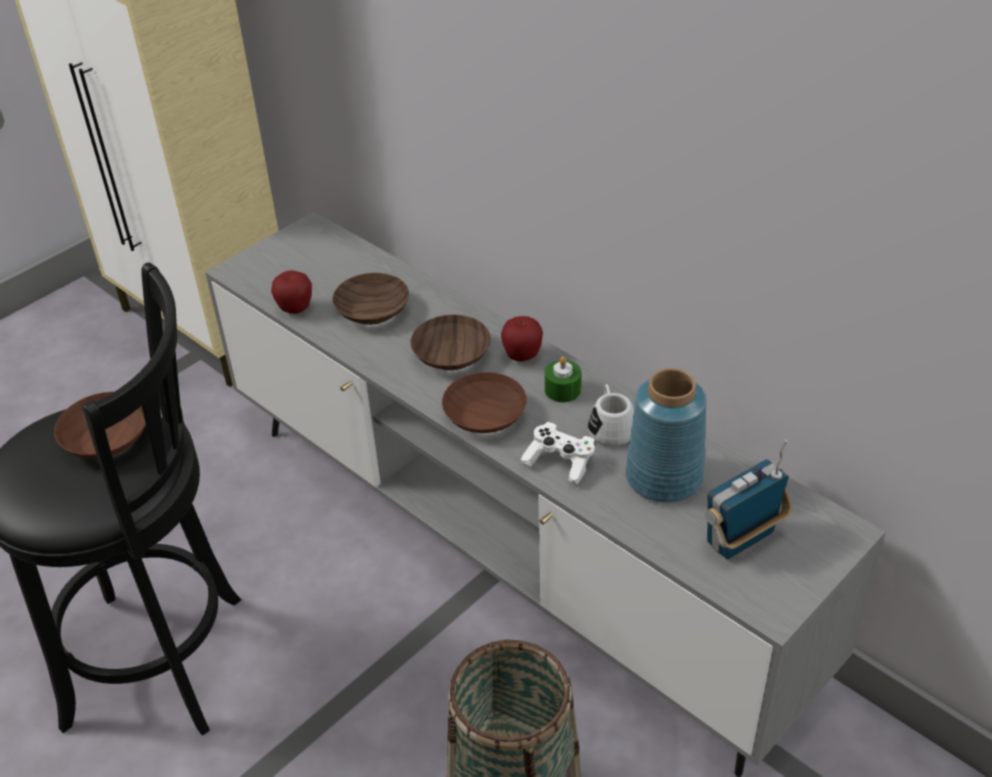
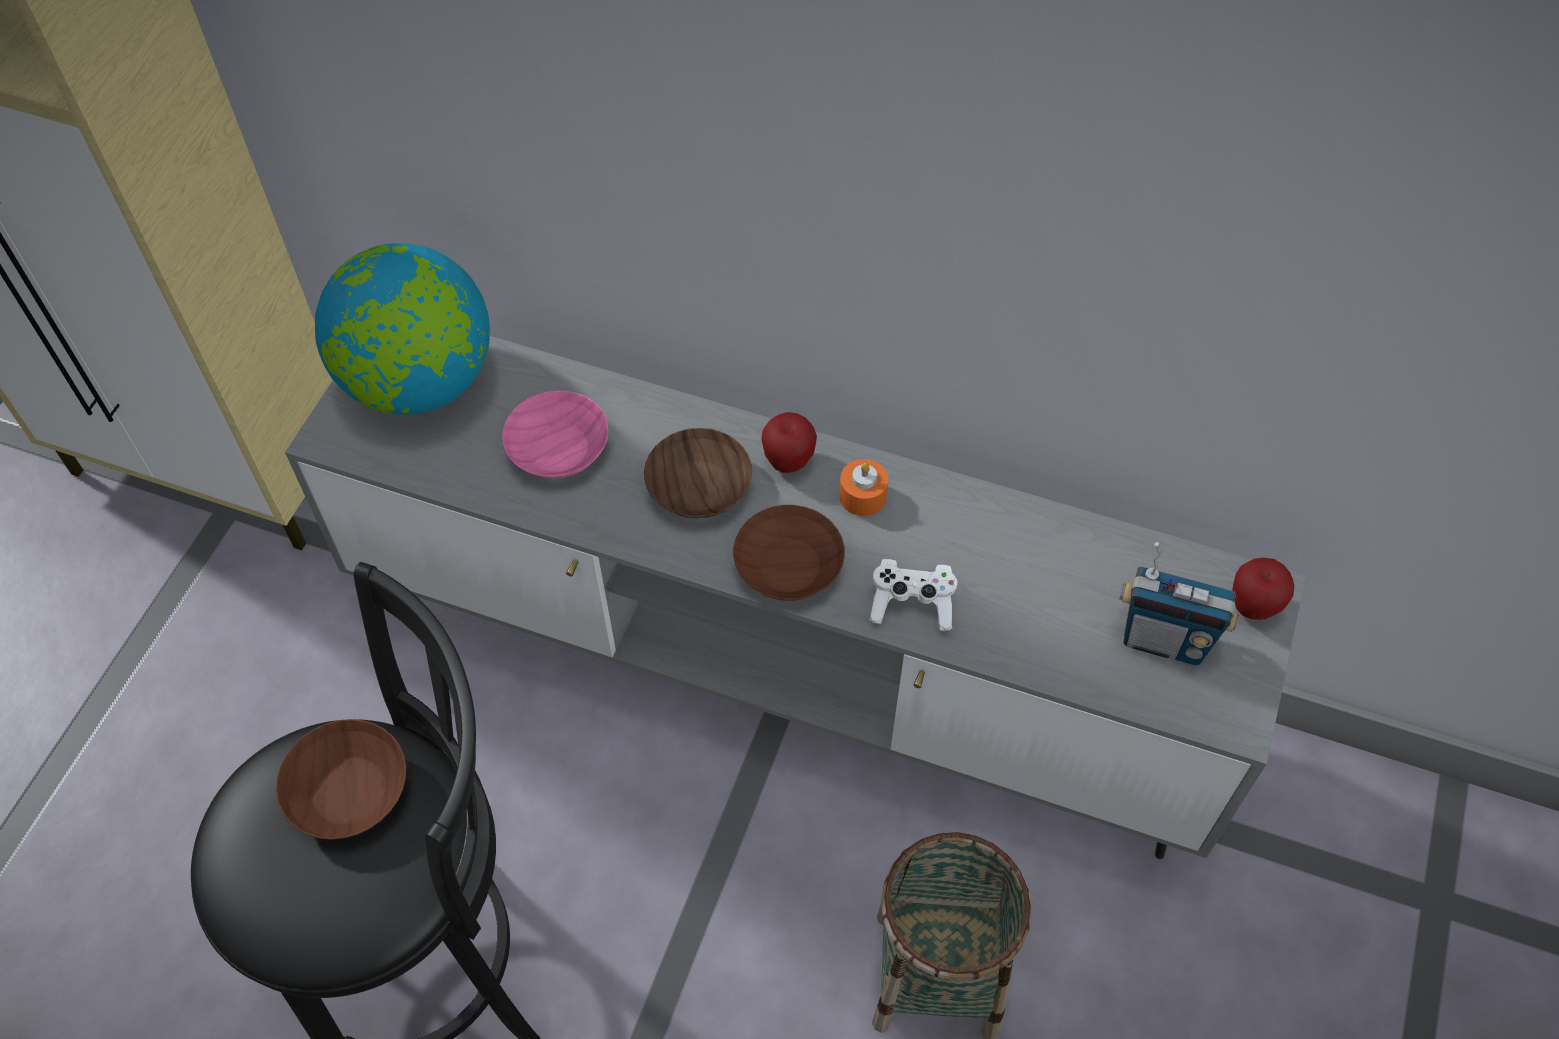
camera: 25 degrees left, 15 degrees up
(295, 309) = (452, 477): apple -> apple (1252, 606)
(308, 256) = (419, 383): none -> globe
(370, 311) = (556, 450): brown bowl -> pink bowl
(562, 390) = (863, 496): green candle -> orange candle
(611, 426) = (946, 532): white mug -> none
(665, 478) = (1042, 584): blue vase -> none
(741, 539) = (1163, 640): radio -> radio turned 105 degrees counterclockwise

